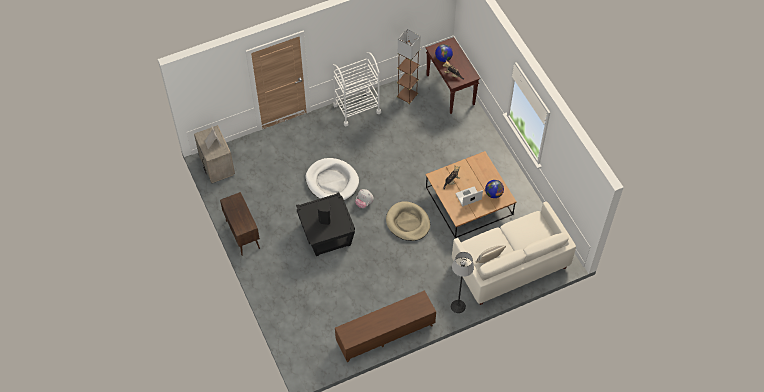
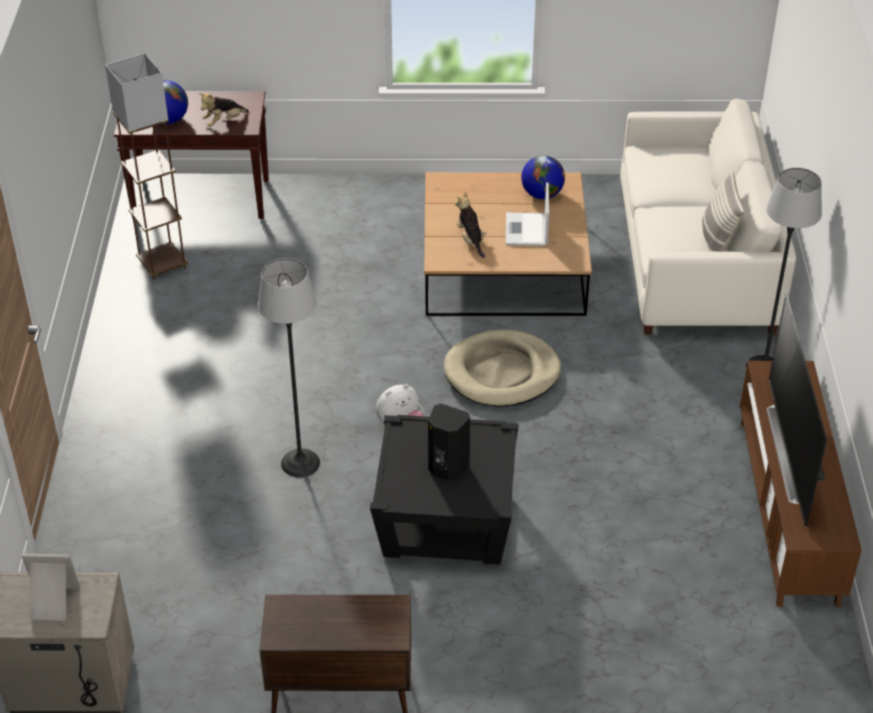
camera: 65 degrees left, 15 degrees down
(332, 181) = (300, 463): white dog bed -> floor lamp
(357, 108) = (125, 352): white cart -> none
(382, 317) = (794, 453): none -> television

